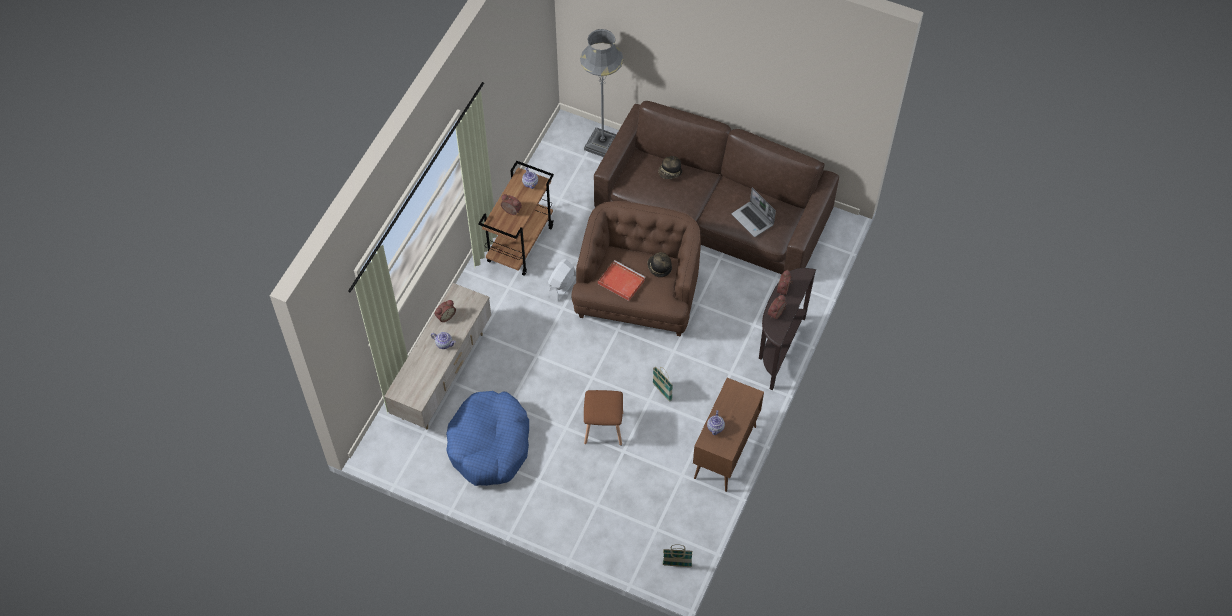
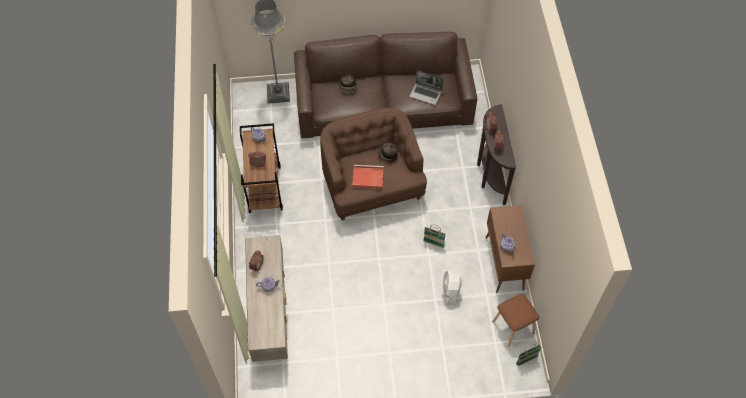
camera: 30 degrees left, 0 degrees up
(489, 444) = (337, 345): blue dog bed -> none
(562, 286) = (314, 204): white fan -> white fan (450, 291)
(603, 428) = (410, 290): brown stool -> brown stool (513, 327)

